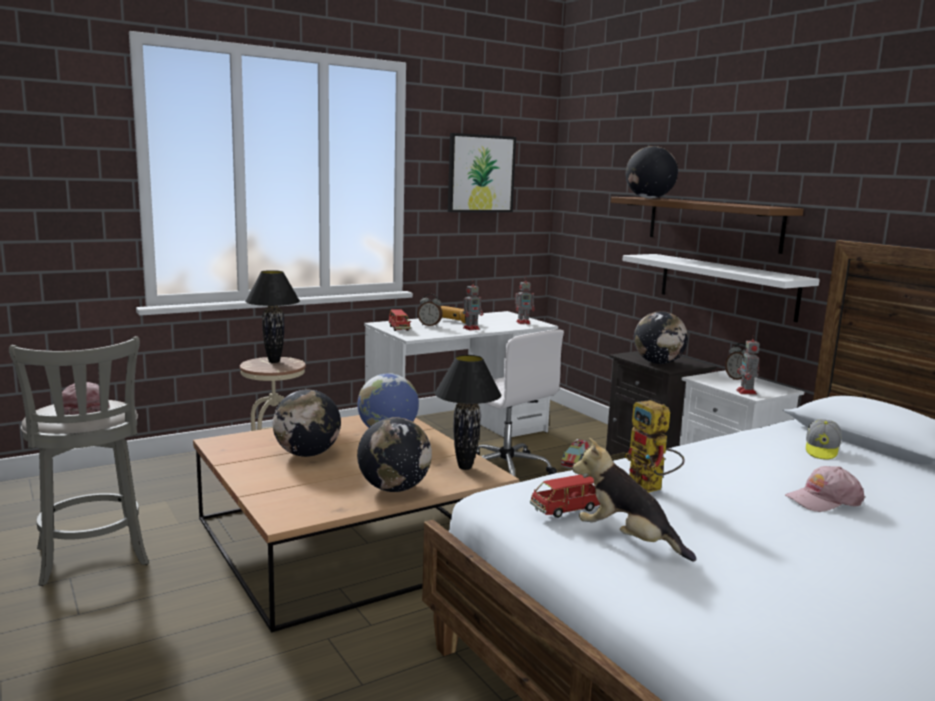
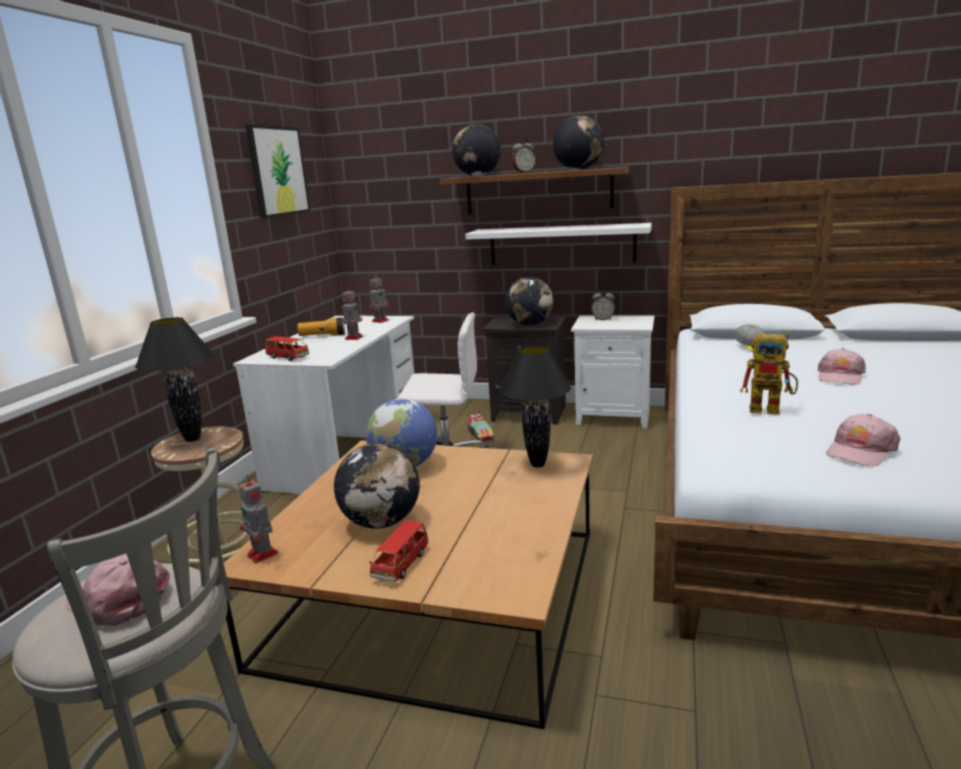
camera: 40 degrees left, 5 degrees up
(394, 488) = (533, 511): globe -> globe (578, 169)
(430, 325) = (308, 346): alarm clock -> alarm clock (524, 173)
(566, 509) = (783, 448): red toy car -> red toy car (401, 564)
(627, 540) = (860, 451): plush toy -> pink cap
(746, 392) = (633, 326): toy robot -> toy robot (263, 555)

